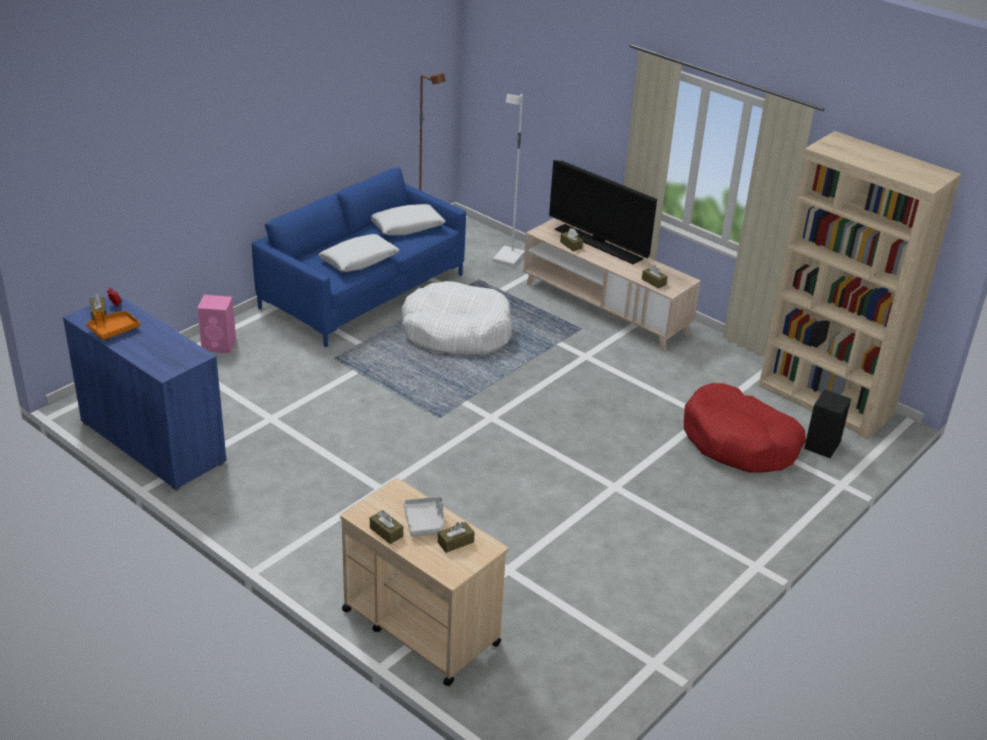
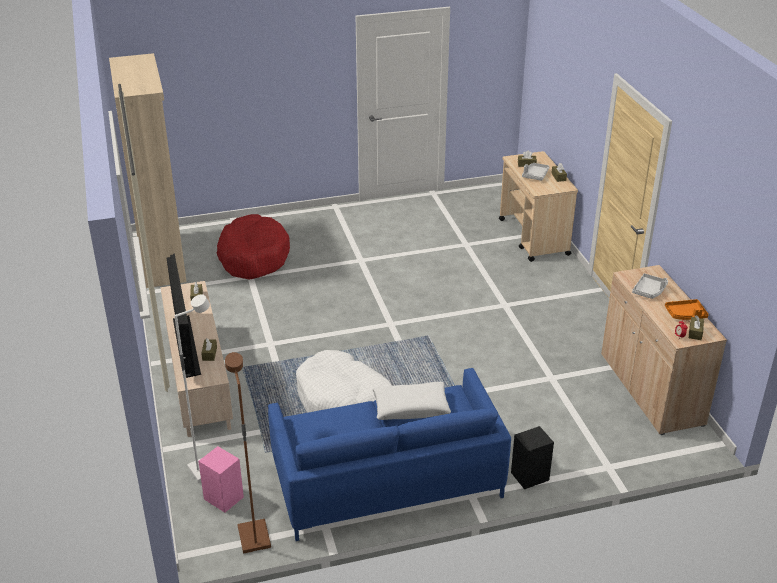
camera: 145 degrees left, 0 degrees up
(153, 442) = (651, 389): blue cabinet -> beige cabinet
(163, 345) = (649, 291): none -> grey tray
(219, 345) = (561, 464): pink speaker -> pink speaker (223, 497)
(407, 227) = (329, 433): white pillow -> none
(821, 446) = (210, 239): black speaker -> black speaker (530, 476)

